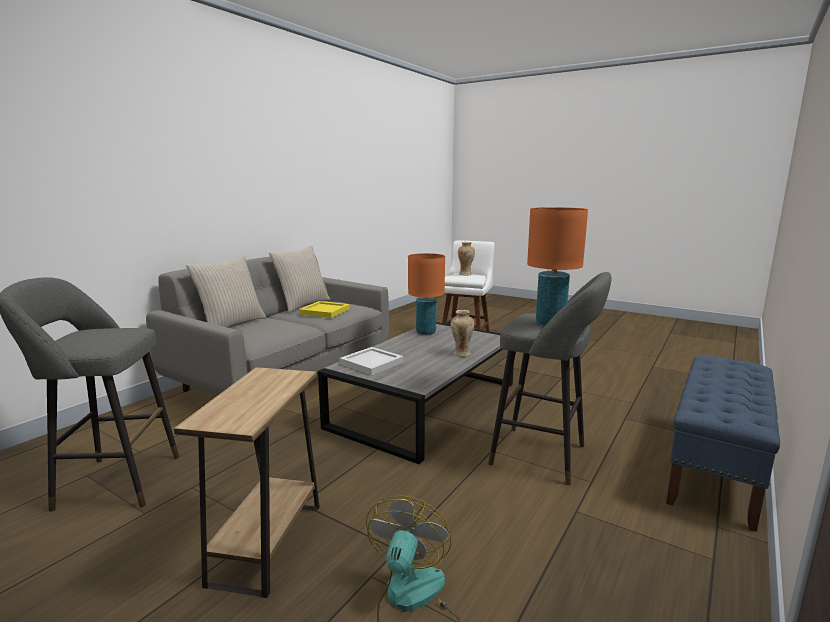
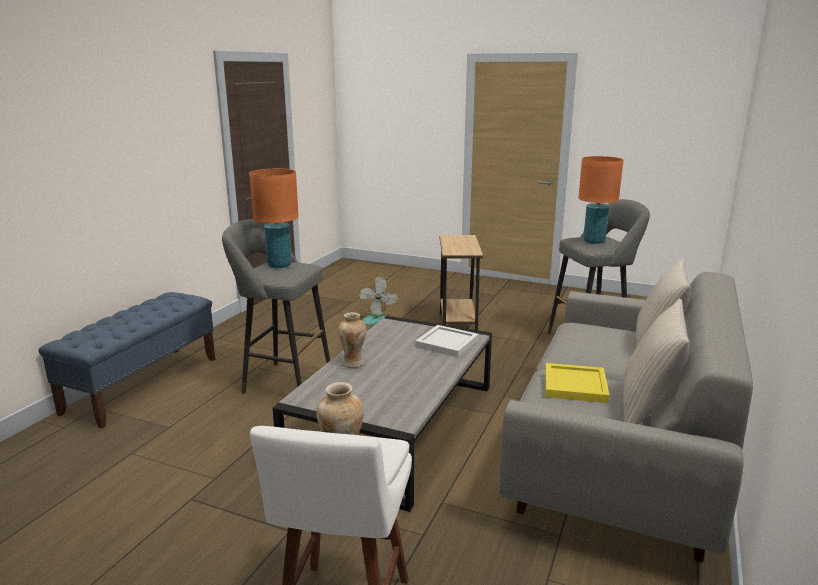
camera: 170 degrees right, 5 degrees up
(426, 332) = (407, 401): orange table lamp -> orange table lamp (594, 241)

